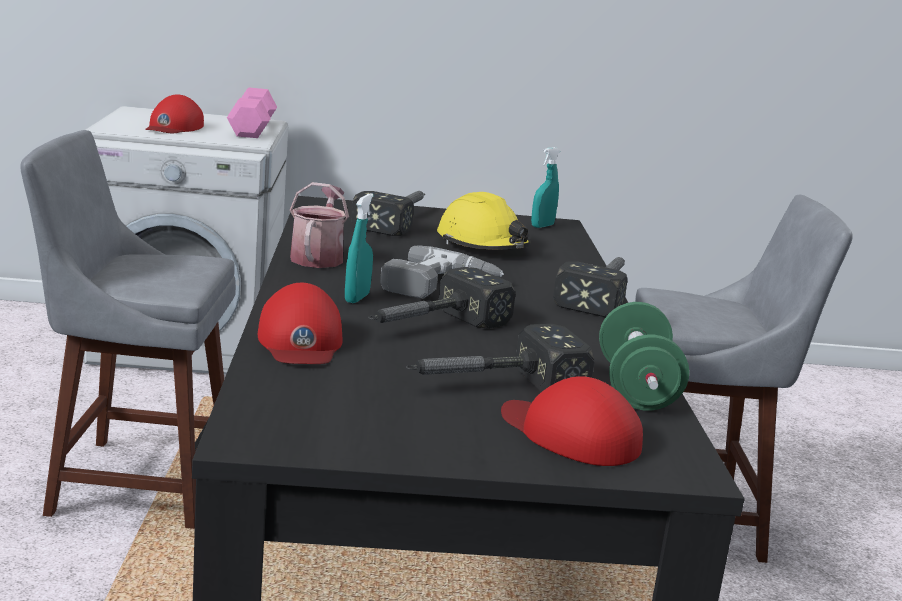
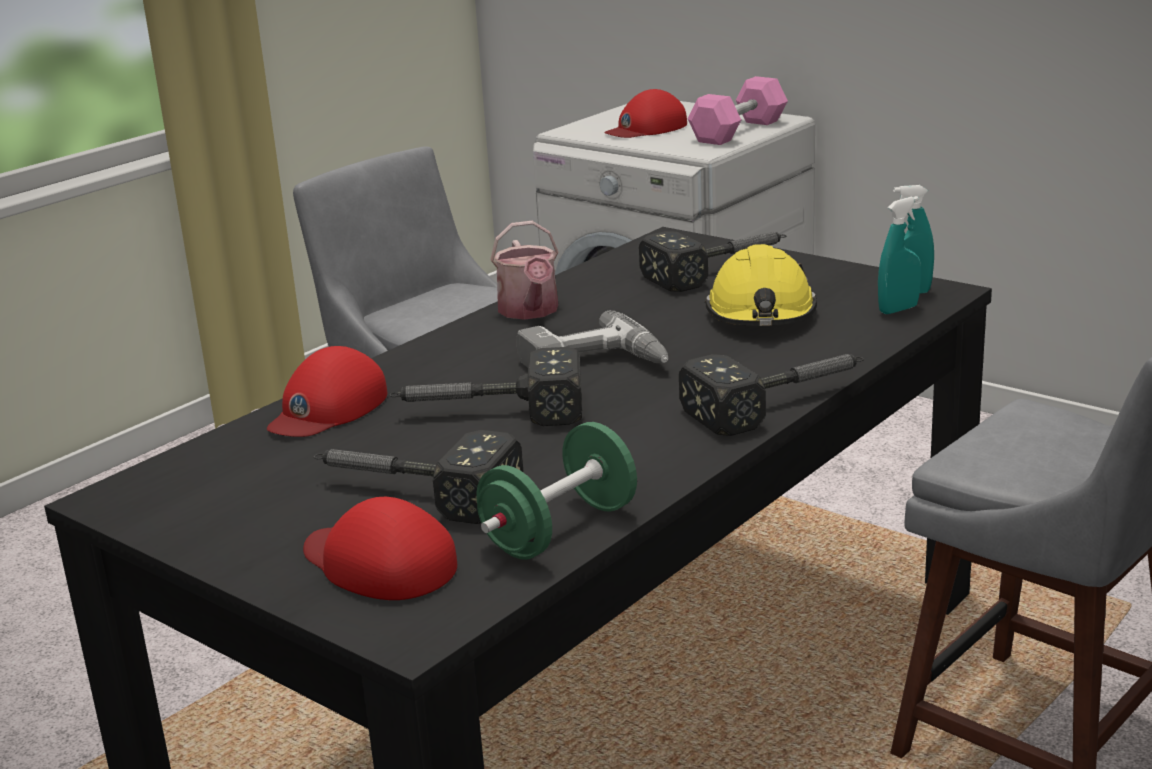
camera: 45 degrees right, 5 degrees up
(318, 257) = (530, 311): watering can -> watering can turned 120 degrees clockwise
(357, 298) = (474, 368): turquoise spray bottle -> turquoise spray bottle (898, 309)
(570, 434) = (379, 563): red cap -> red cap turned 45 degrees counterclockwise

